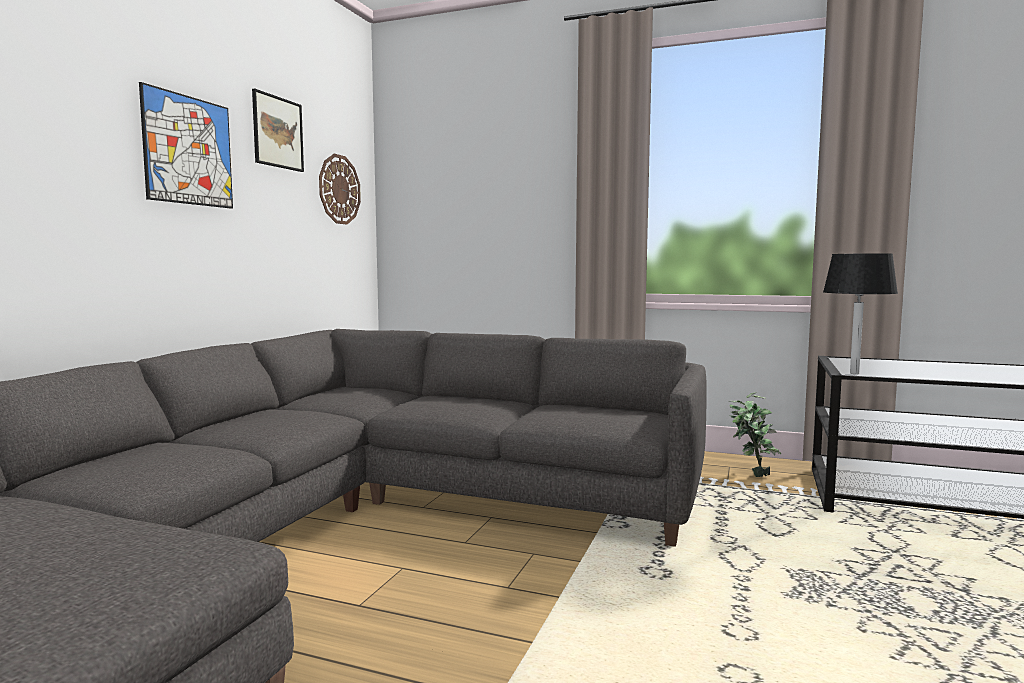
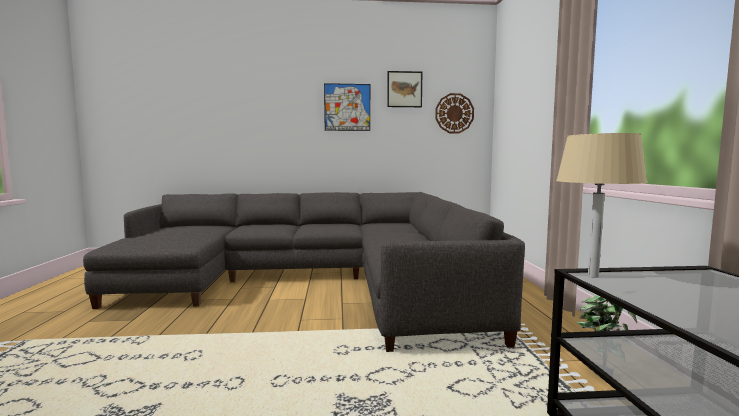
camera: 65 degrees right, 0 degrees up
(854, 373) = (593, 276): black table lamp -> beige table lamp

